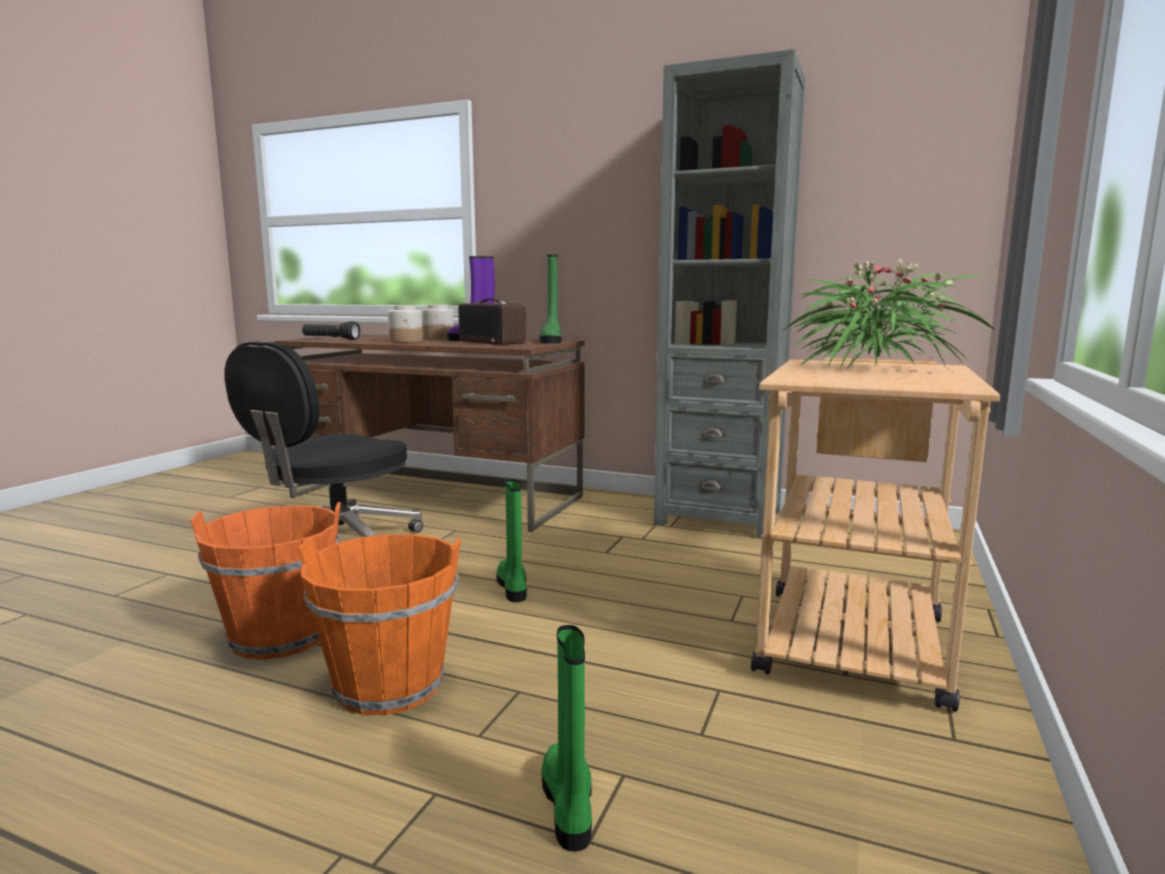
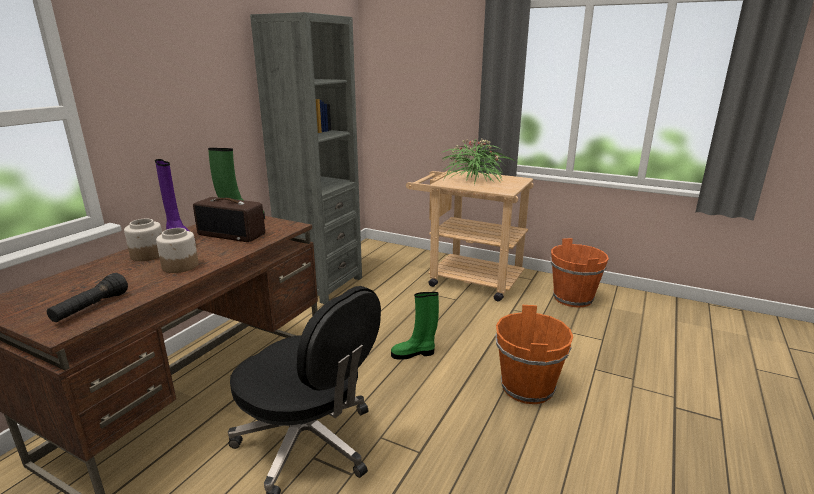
camera: 85 degrees left, 10 degrees up
(279, 637) = (481, 439): orange bucket -> orange bucket (573, 298)
(493, 342) = (232, 234): radio -> radio turned 60 degrees clockwise
(569, 805) = (589, 342): green boot -> none

